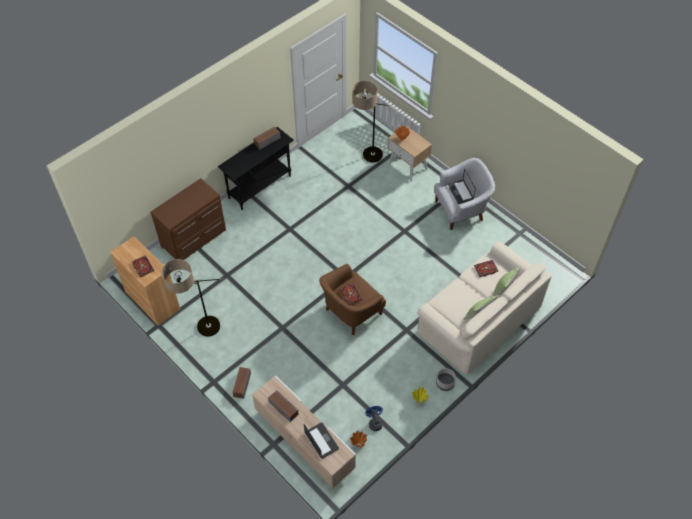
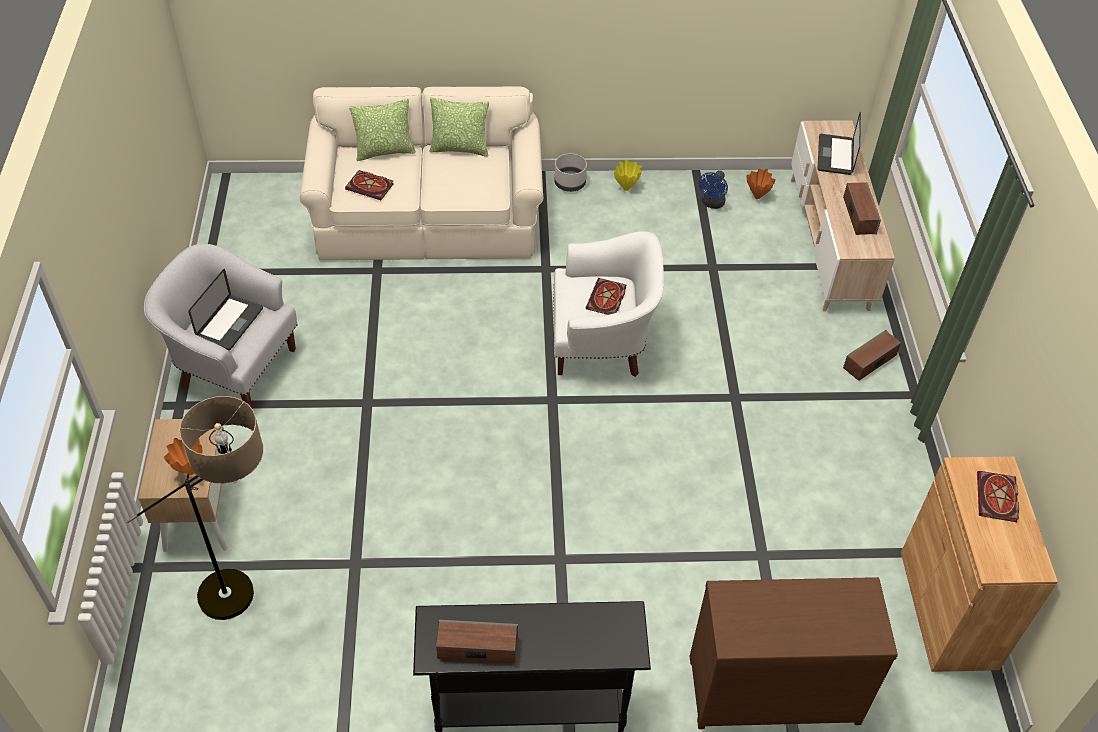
camera: 140 degrees left, 5 degrees down
(201, 331) = (885, 485): floor lamp -> none
(351, 313) = (602, 344): brown armchair -> white armchair

